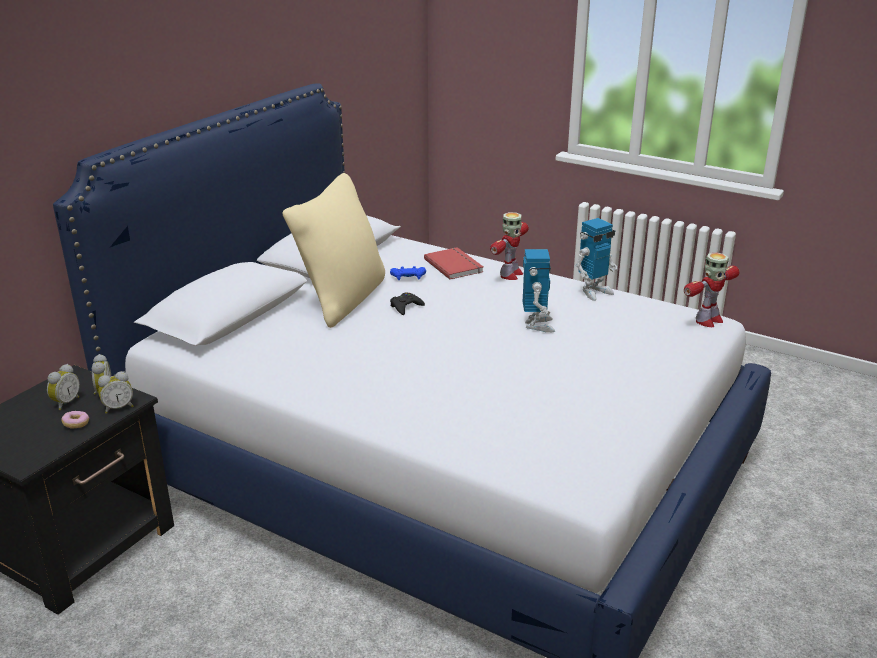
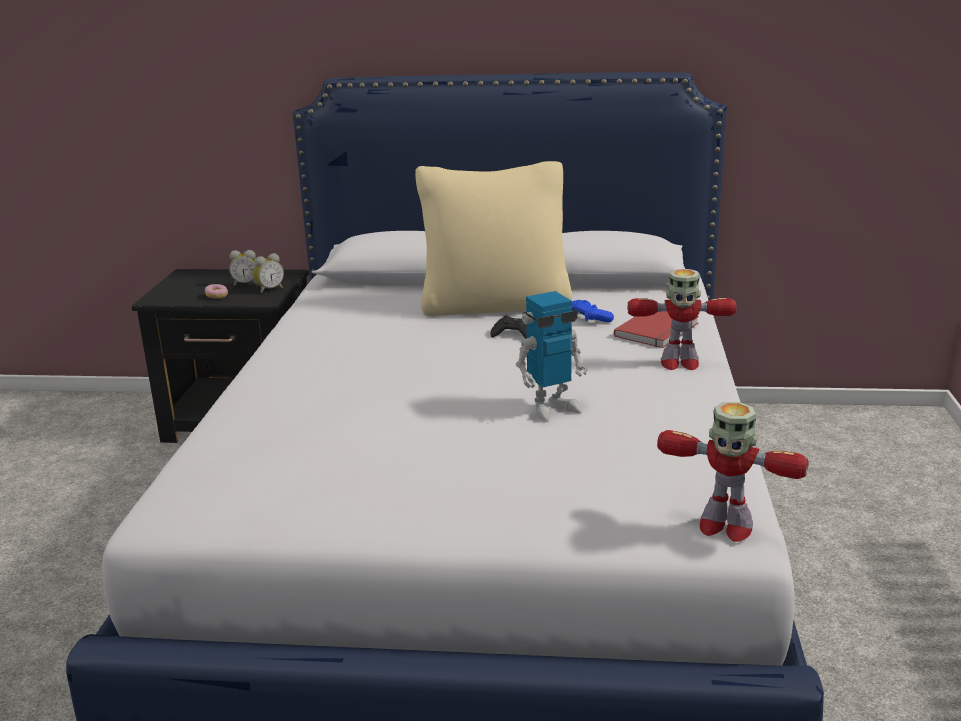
camera: 65 degrees right, 5 degrees down
(118, 407) = (250, 300): alarm clock -> none
(594, 292) = (703, 422): toy robot -> none

